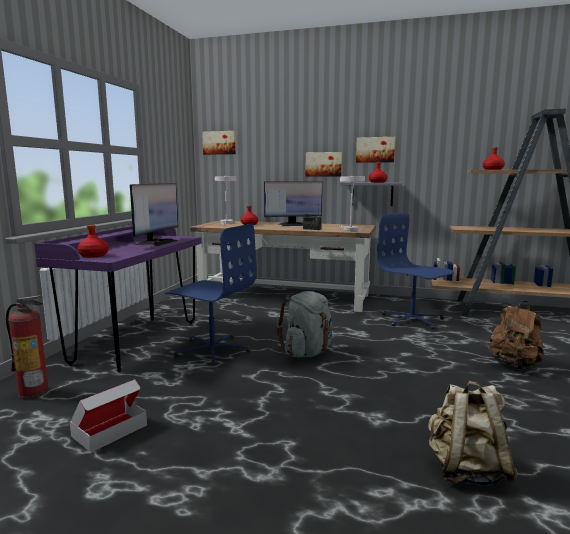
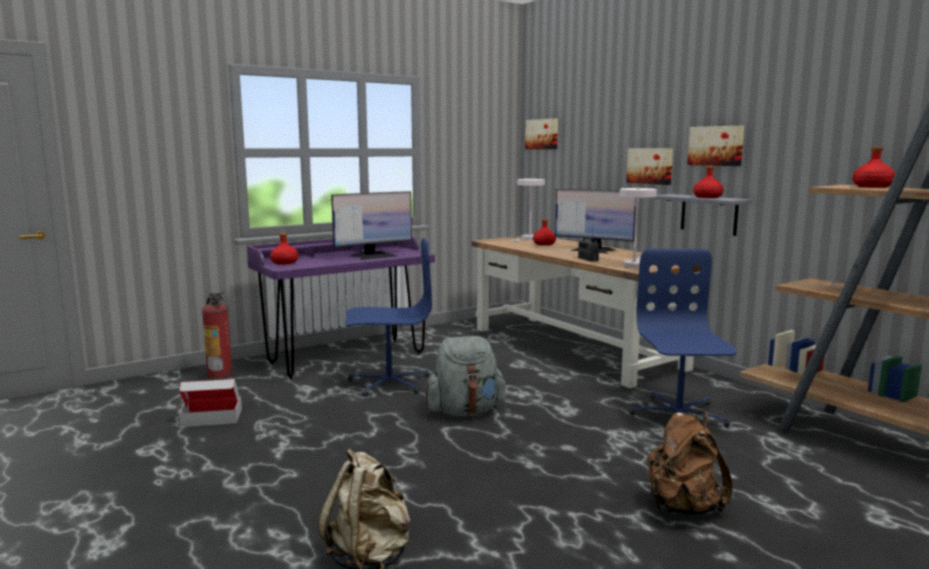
camera: 40 degrees right, 0 degrees up
(212, 350) = (388, 382): blue office chair -> blue office chair turned 75 degrees counterclockwise

